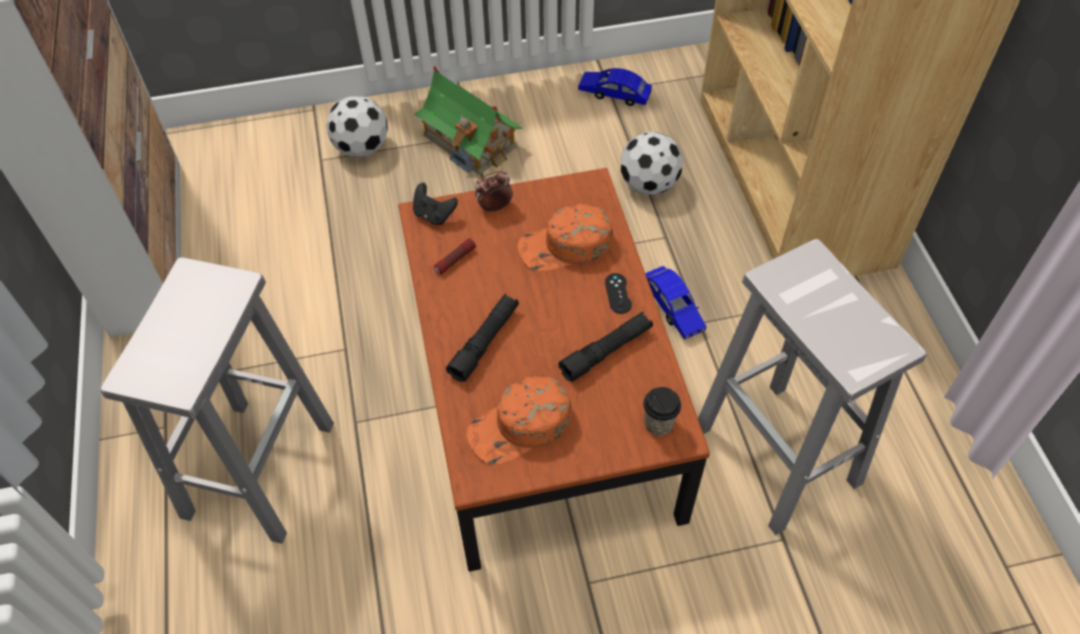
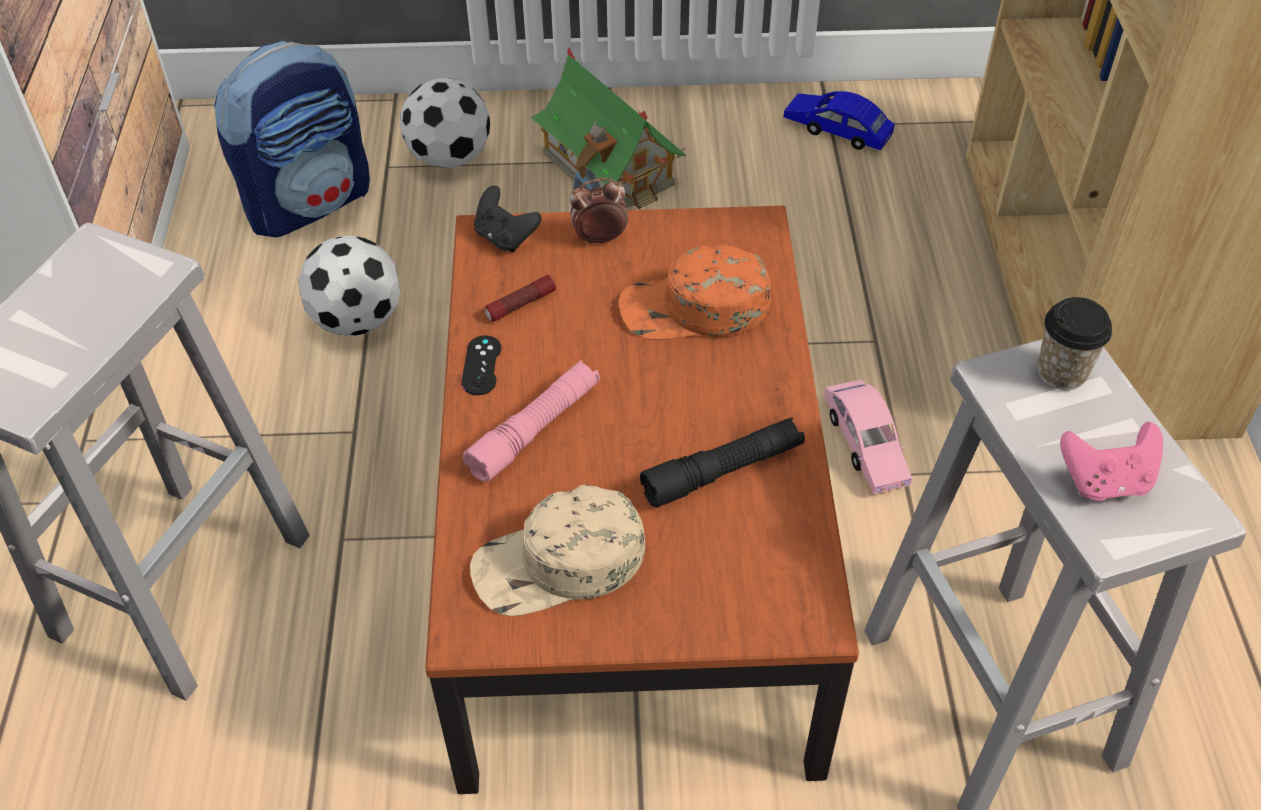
camera: 10 degrees right, 5 degrees down
(274, 193) = (310, 202): none -> backpack
(484, 342) = (535, 429): black flashlight -> pink flashlight
(520, 427) = (559, 564): orange cap -> beige cap
(618, 293) = (761, 388): black game controller -> black game controller (481, 365)
(648, 184) = (863, 262): football -> football (356, 319)
(658, 424) = (783, 594): cup -> cup (1061, 372)
(672, 307) = (865, 445): blue toy car -> pink toy car
(844, 334) = (1105, 481): none -> pink game controller

